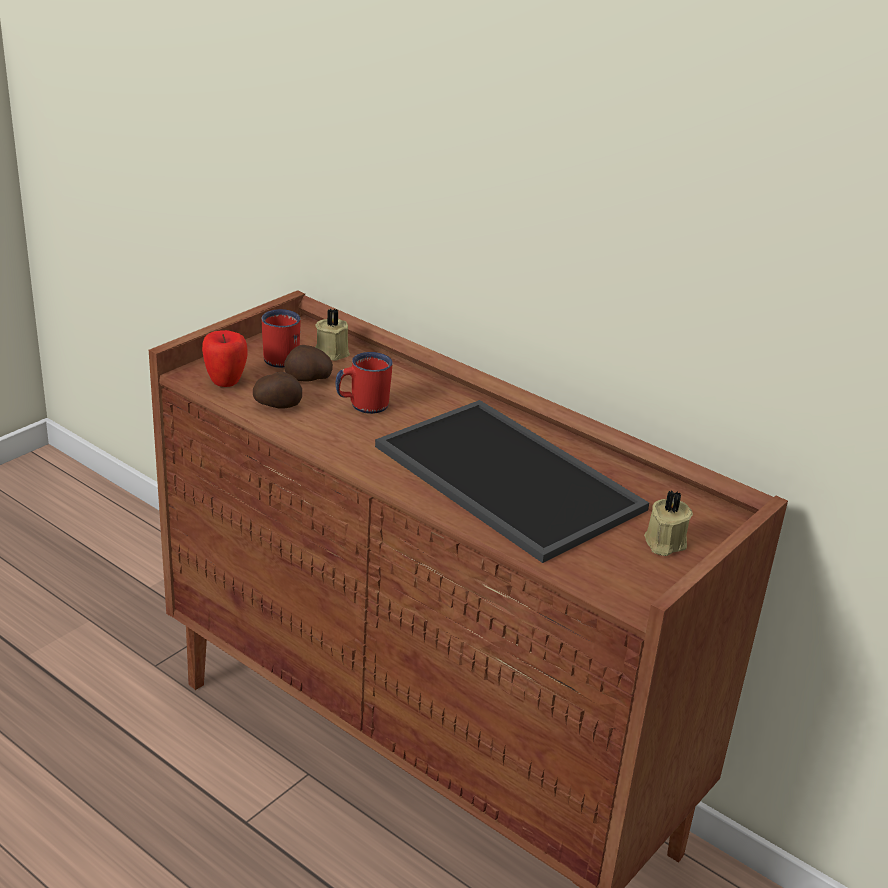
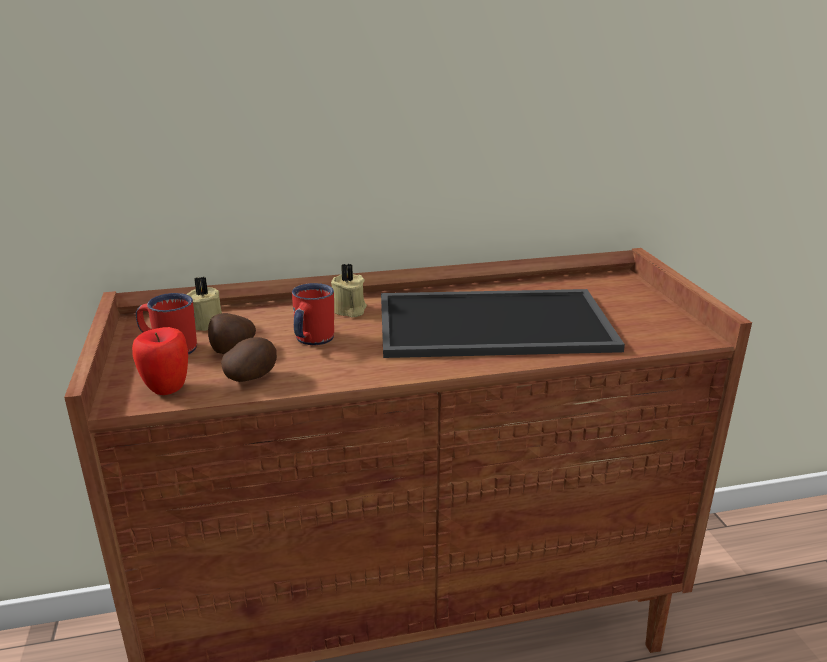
camera: 50 degrees left, 5 degrees down
(663, 543) = (631, 305): beige candle -> beige candle (349, 310)

